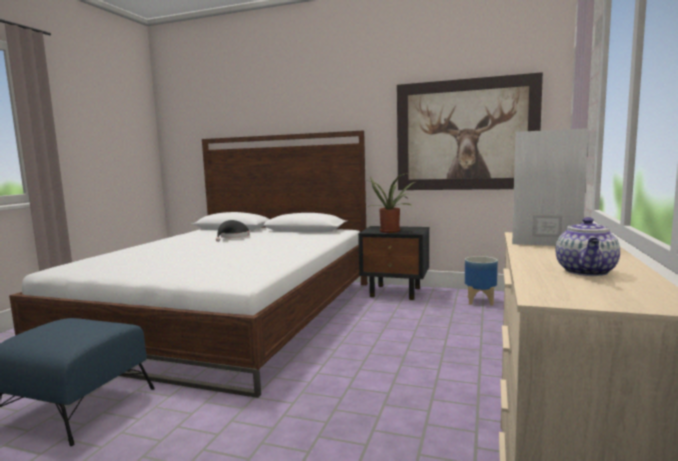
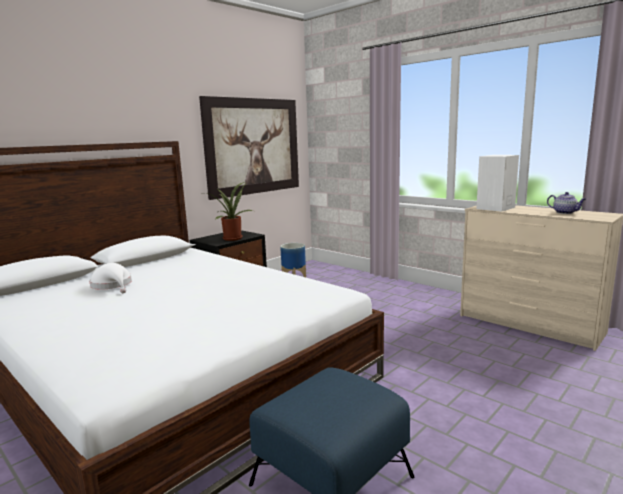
camera: 65 degrees left, 5 degrees up
(233, 237) = (113, 285): black hat -> white hat

